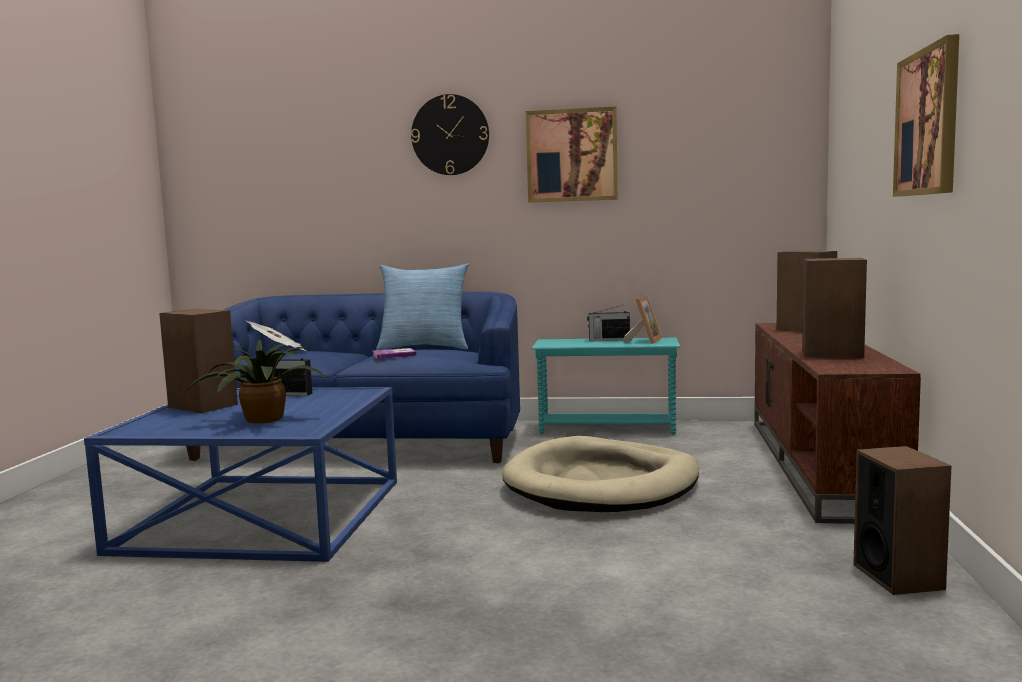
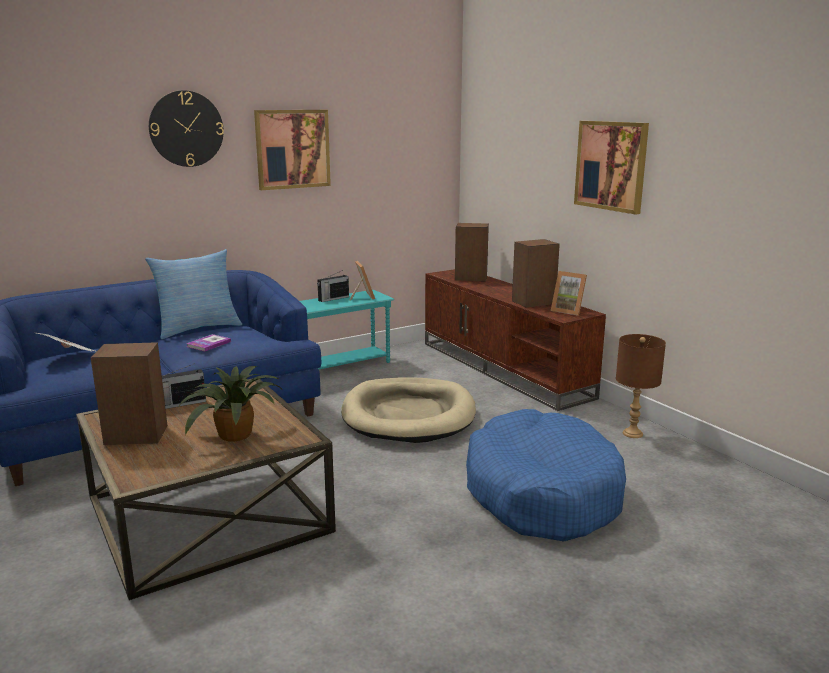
camera: 40 degrees left, 10 degrees up
(264, 514) = (207, 513): blue coffee table -> brown coffee table
(615, 600) = (541, 493): none -> blue dog bed
(863, 365) = (568, 311): none -> picture frame
(898, 576) = (633, 433): speaker -> brown table lamp

